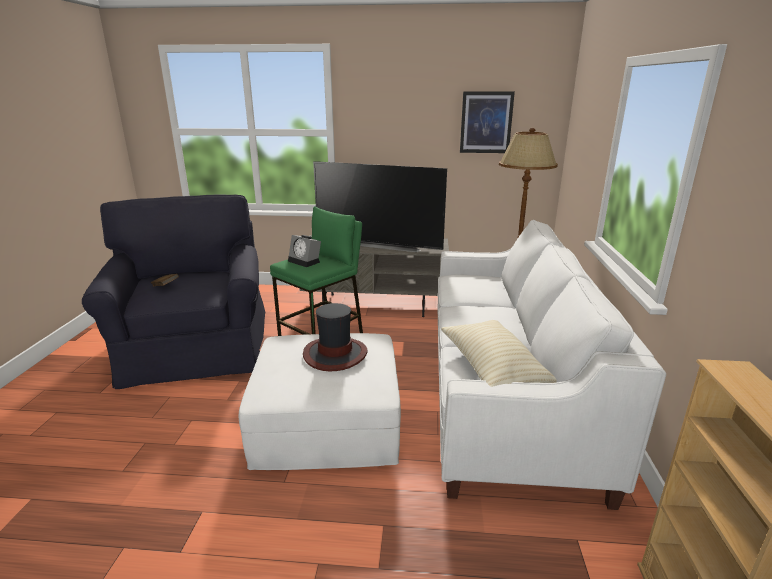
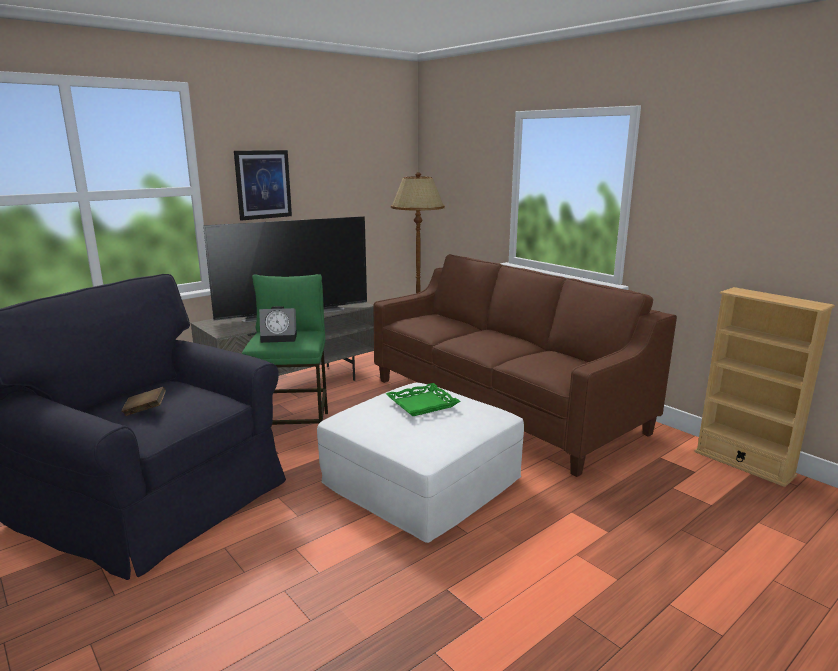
camera: 45 degrees left, 5 degrees down
(335, 354) = (422, 404): hat -> green tray
(486, 122) = (355, 171): picture -> picture (263, 184)
(492, 368) = (555, 363): beige pillow -> none
(504, 392) = (503, 405): white sofa -> brown sofa

